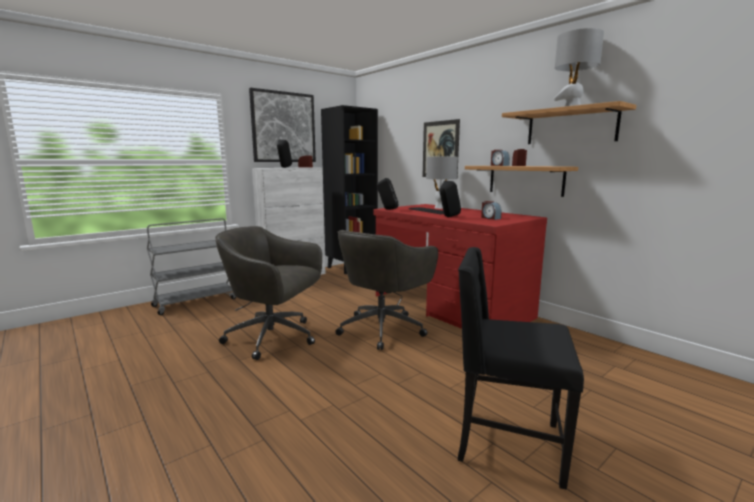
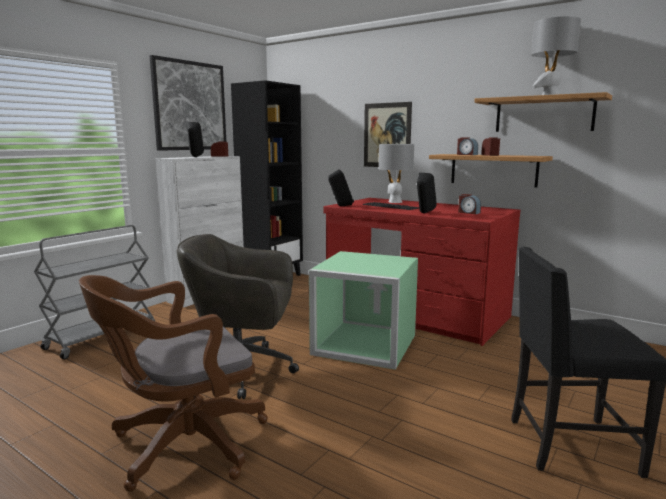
camera: 15 degrees left, 0 degrees up
(187, 389) = (182, 446): none -> brown office chair
(383, 328) = (363, 345): grey office chair -> green storage box

